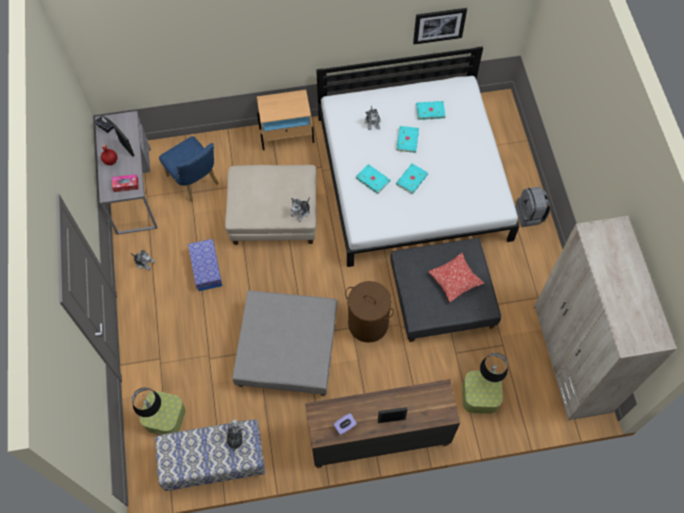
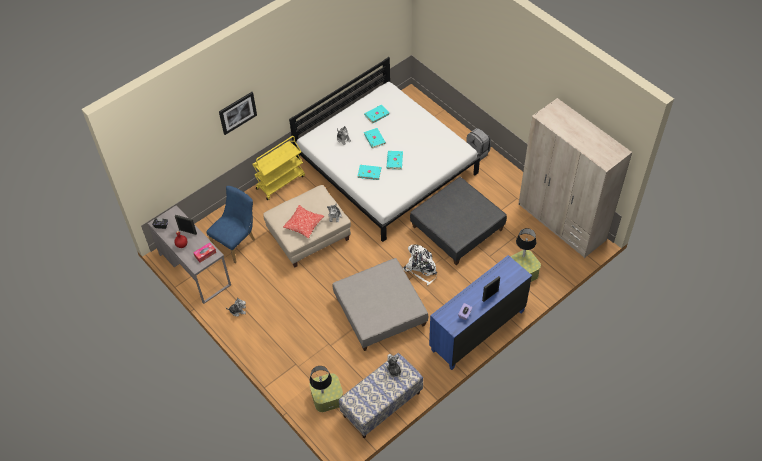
camera: 30 degrees left, 10 degrees down
(195, 182) = (236, 242): blue chair -> blue chair turned 75 degrees counterclockwise
(206, 269) = (286, 292): storage box -> none
(287, 135) = (280, 182): beige nightstand -> yellow cart
(368, 324) = (421, 268): brown laundry basket -> white backpack
(378, 437) = (477, 330): brown dresser -> blue dresser
(439, 25) = (358, 52): picture -> picture (237, 112)
(455, 280) = (463, 208): pillow -> pillow (304, 224)

